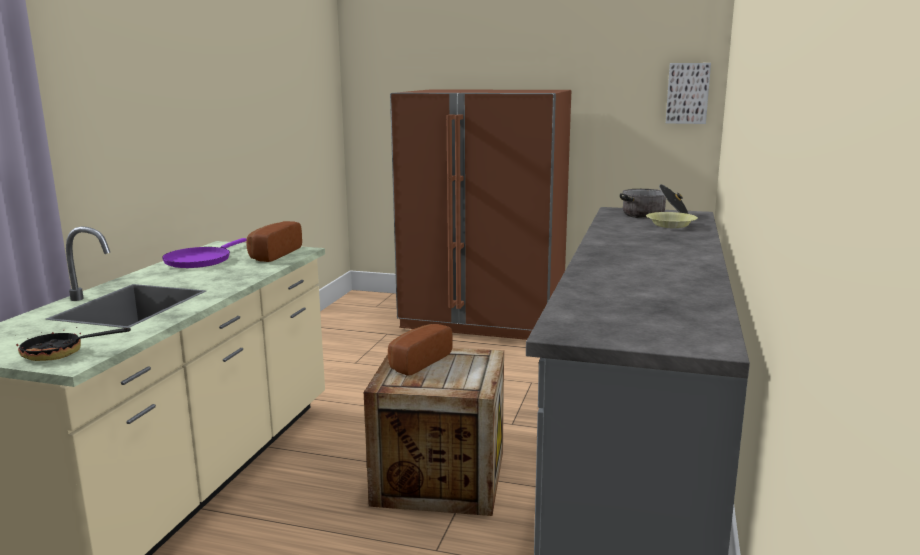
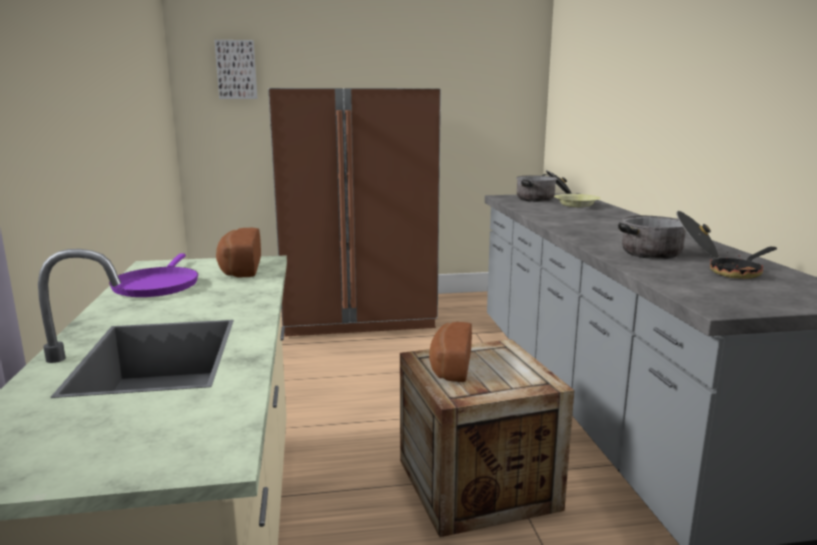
camera: 25 degrees left, 0 degrees up
(62, 353) = (172, 446): frying pan -> frying pan (740, 273)
(636, 283) = (666, 254): none -> cooking pot
(687, 93) = (518, 93): picture -> picture (236, 70)

